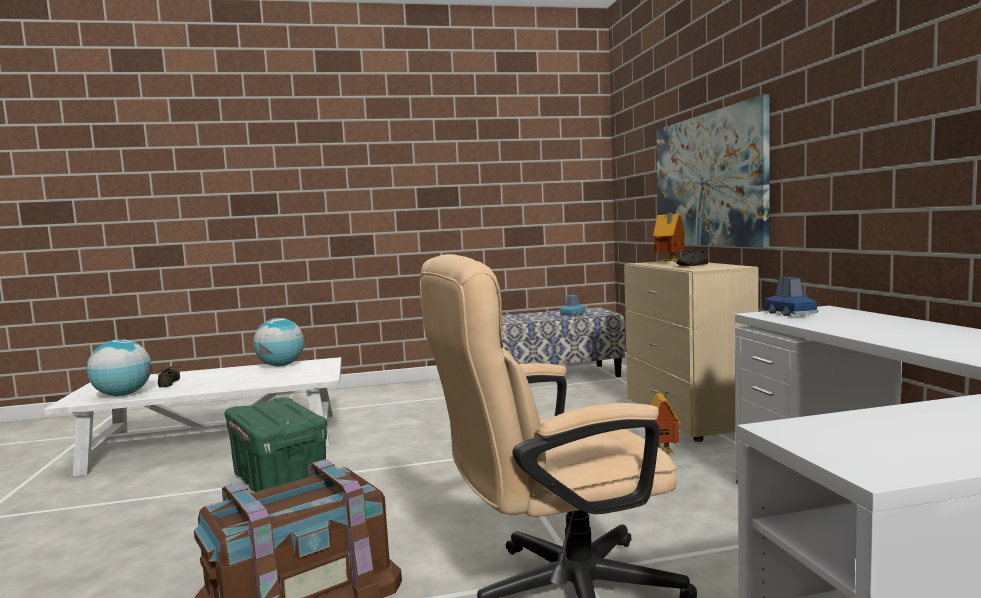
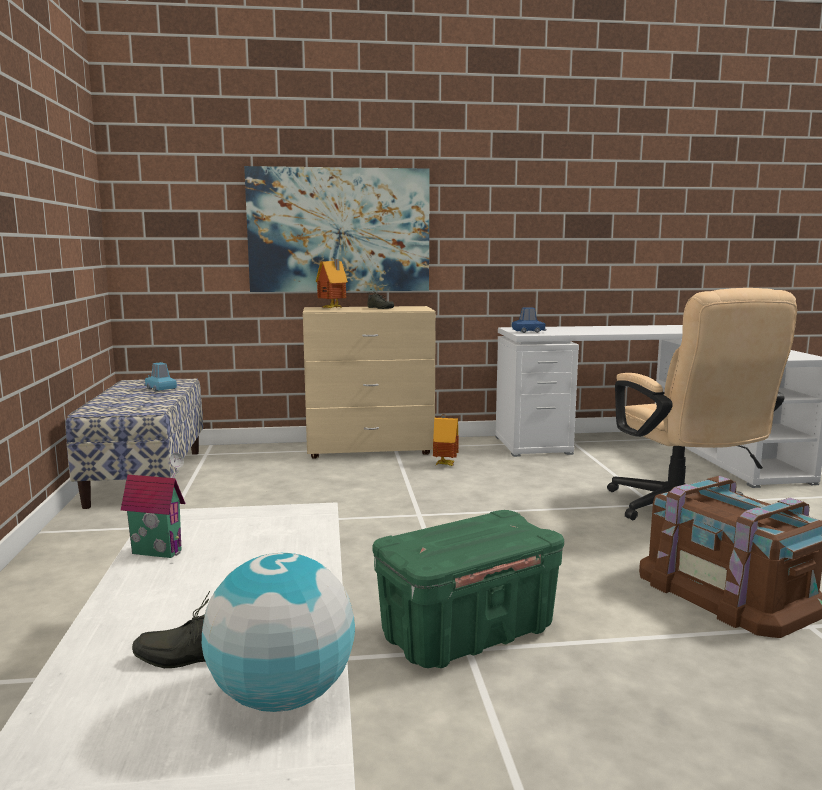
camera: 85 degrees left, 5 degrees up
(281, 365) = (159, 550): globe -> toy house

